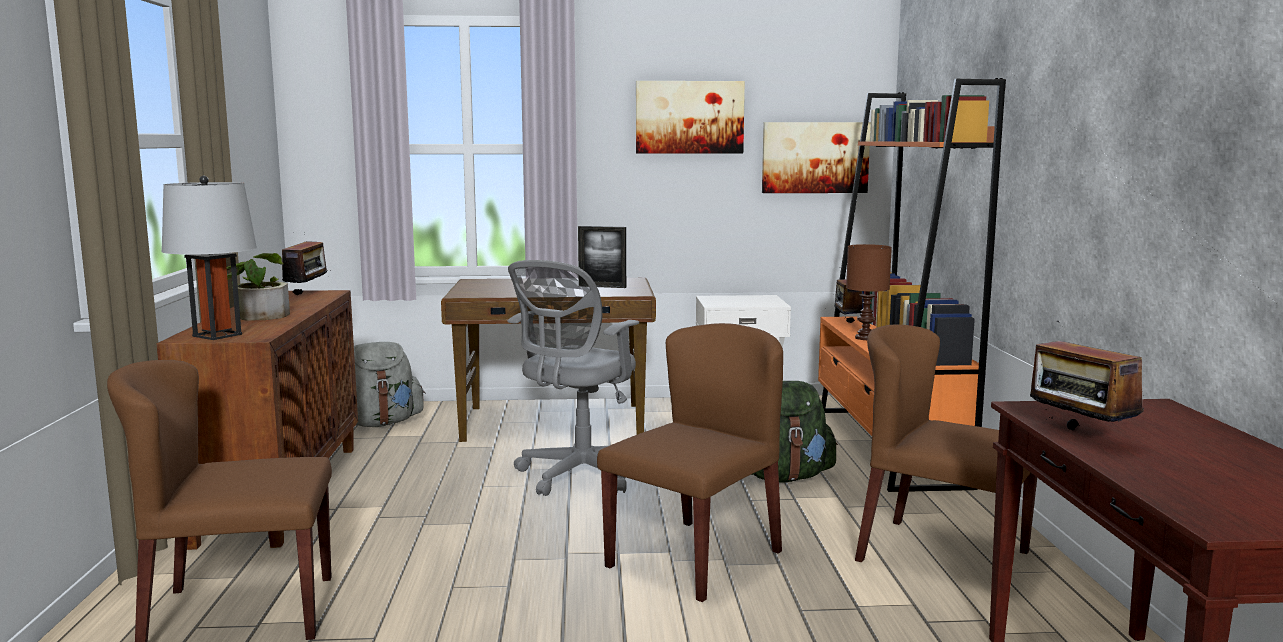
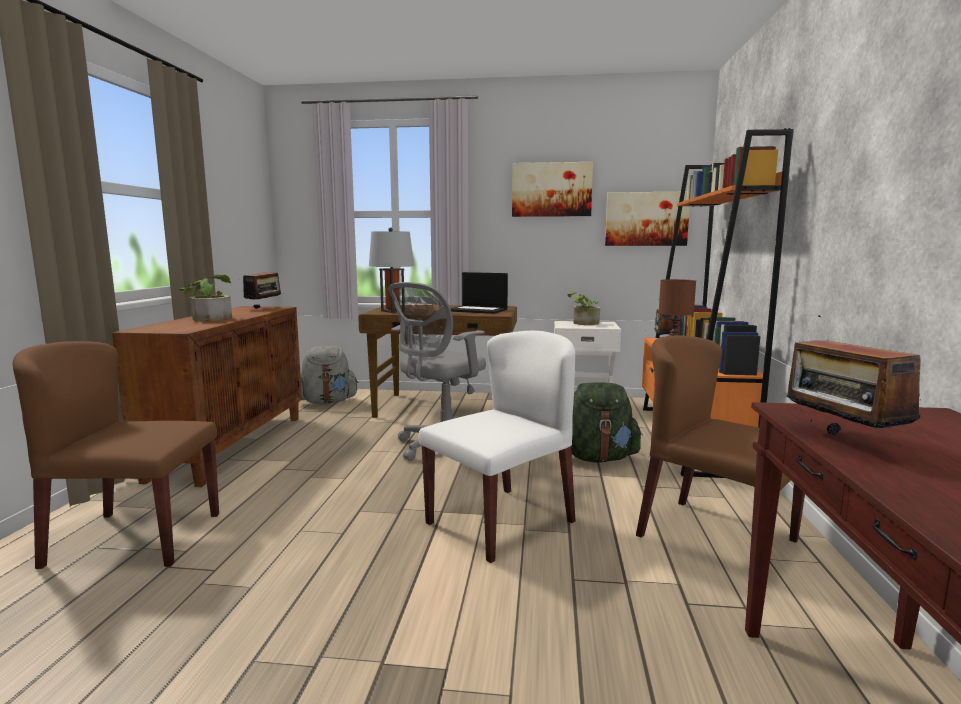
camera: 10 degrees right, 0 degrees up
(217, 335) = (160, 329): grey table lamp -> grey table lamp (393, 311)
(602, 286) = (478, 310): picture frame -> laptop
(695, 558) = (501, 521): brown chair -> white chair
(738, 299) = (583, 323): none -> potted plant

